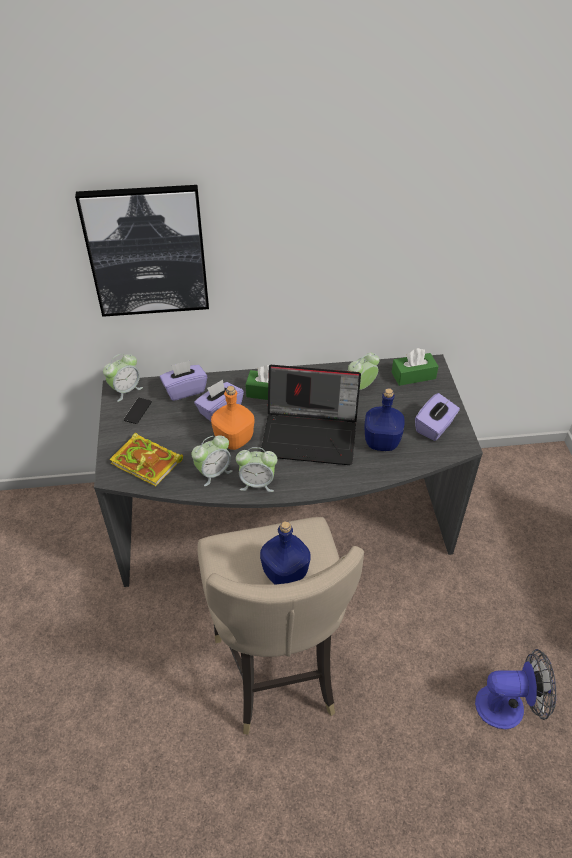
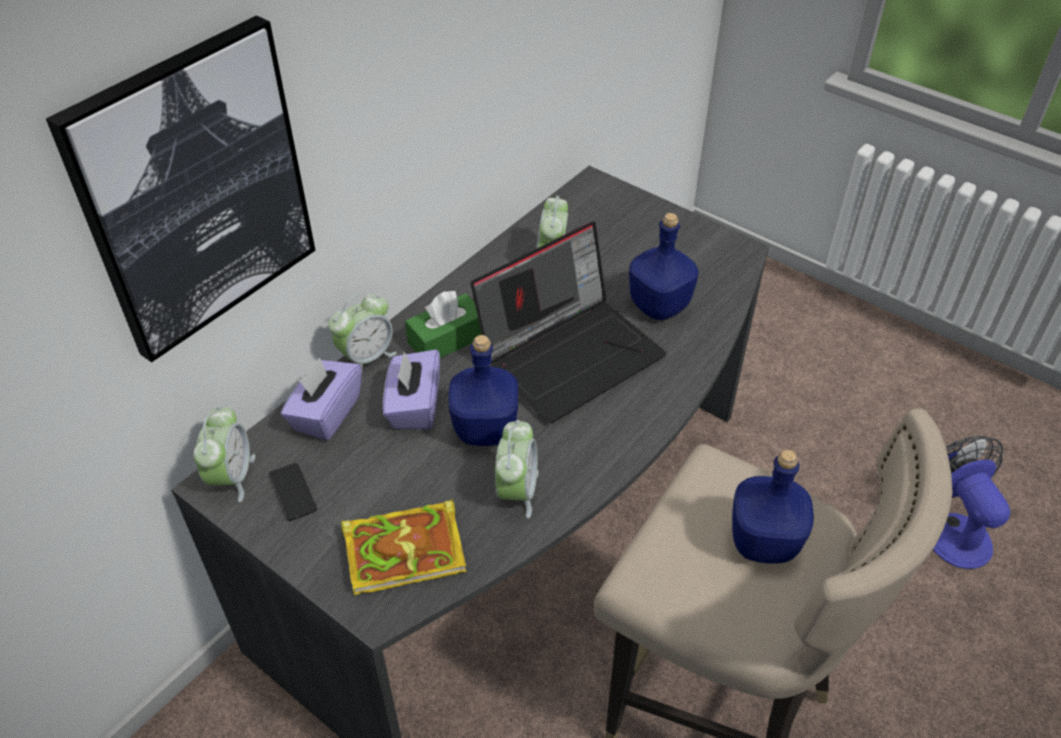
camera: 45 degrees left, 0 degrees up
(233, 440) = (485, 430): orange bottle -> blue bottle
(257, 483) = (589, 461): alarm clock -> alarm clock (366, 357)
(413, 375) = (591, 208): green tissue box -> none
(435, 427) = (689, 250): purple tissue box -> none
(508, 706) = (951, 530): fan -> fan turned 60 degrees counterclockwise

